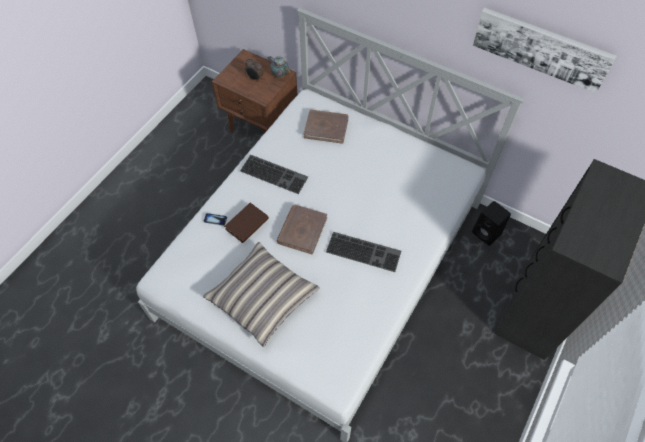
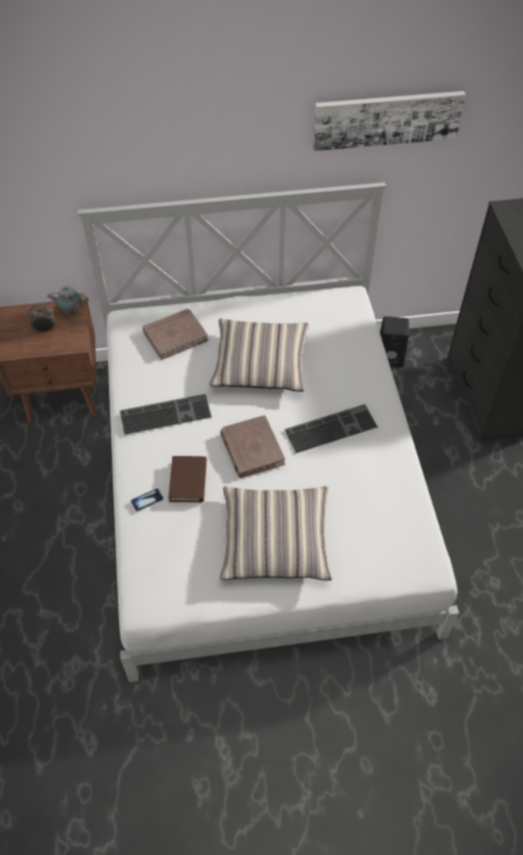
camera: 40 degrees left, 5 degrees down
(361, 179) = (260, 363): none -> pillow

